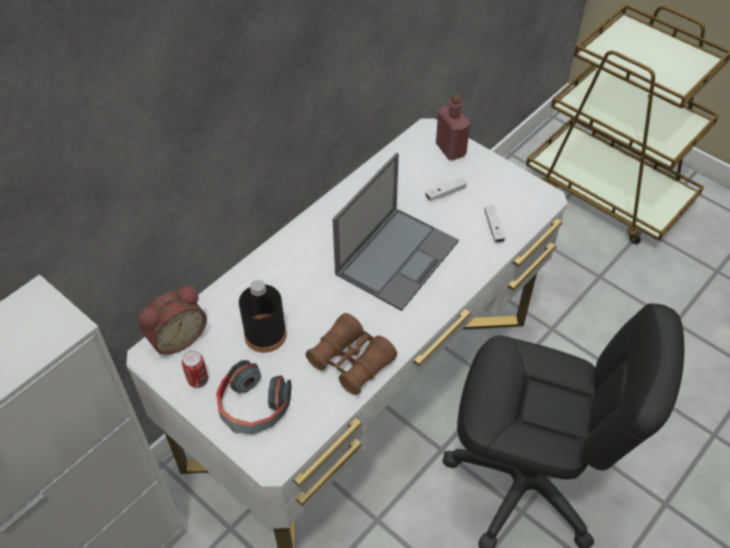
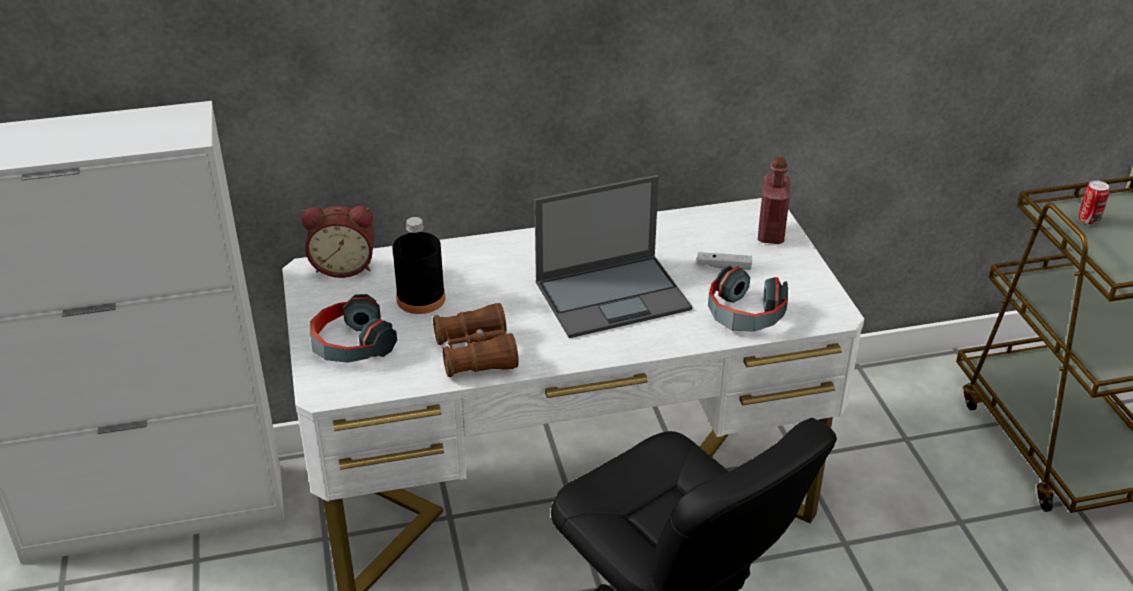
camera: 35 degrees right, 15 degrees down
(198, 380) = (327, 304): can -> can (1088, 220)
(493, 228) = (744, 315): white game controller -> headphones

